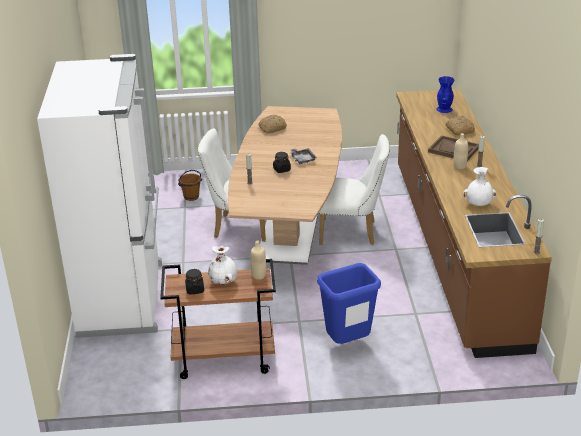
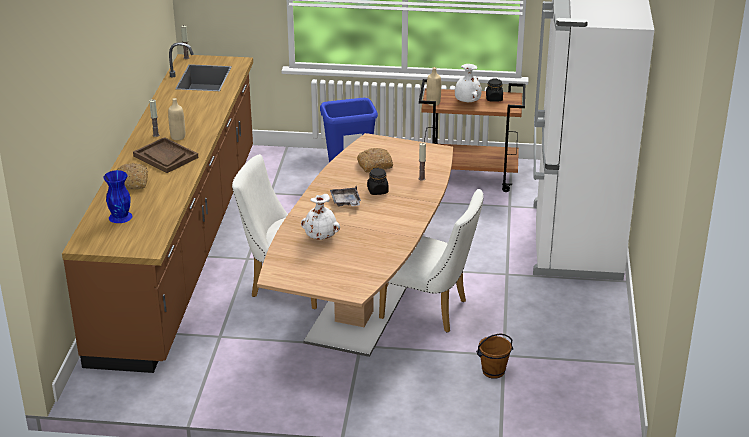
camera: 170 degrees left, 0 degrees up
(272, 128) = (369, 256): bread -> bread (375, 165)
(478, 204) = (197, 98): white vase -> white vase (321, 237)

